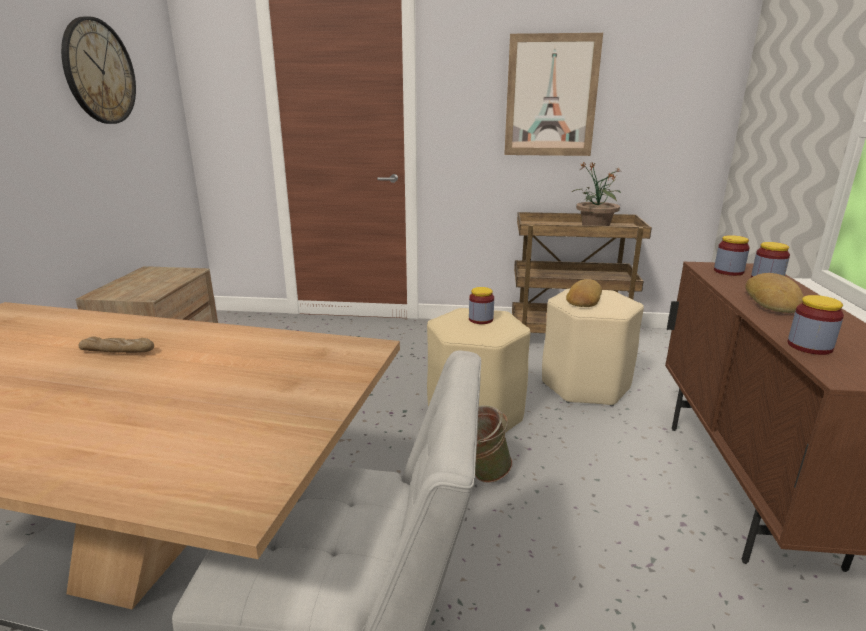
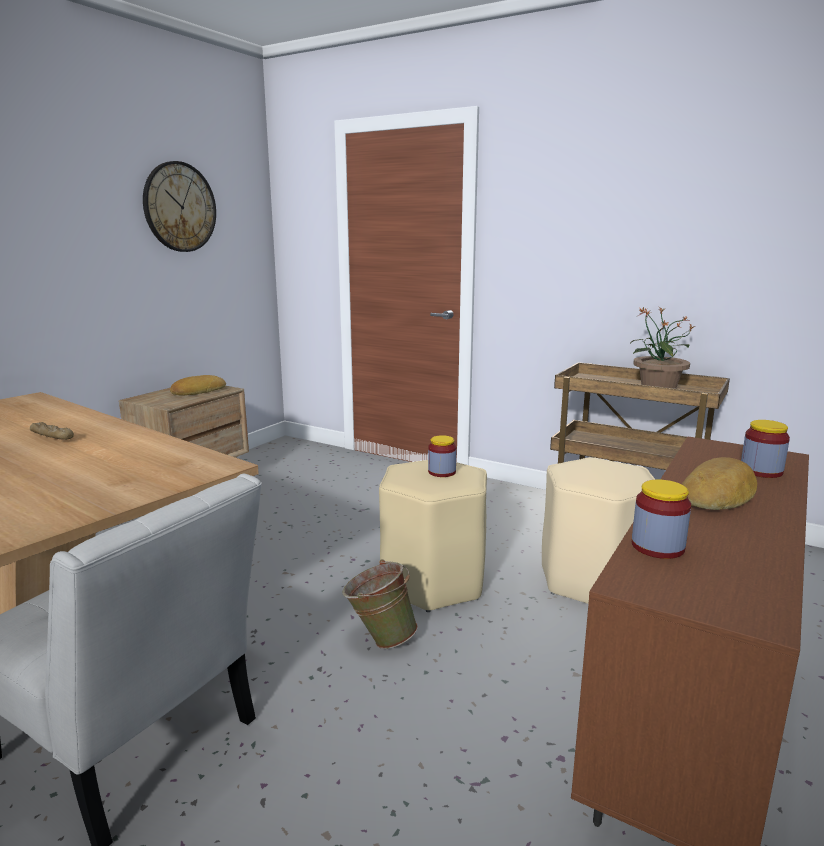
camera: 25 degrees right, 5 degrees down
(551, 96) = (623, 228): picture -> none
(583, 299) = (589, 470): bread -> bread (197, 391)
(728, 271) = (725, 455): jar -> none

